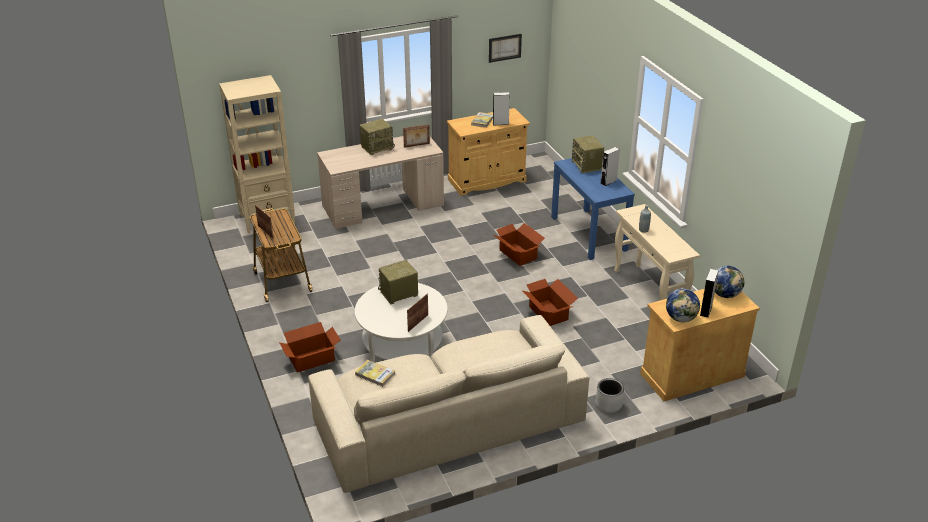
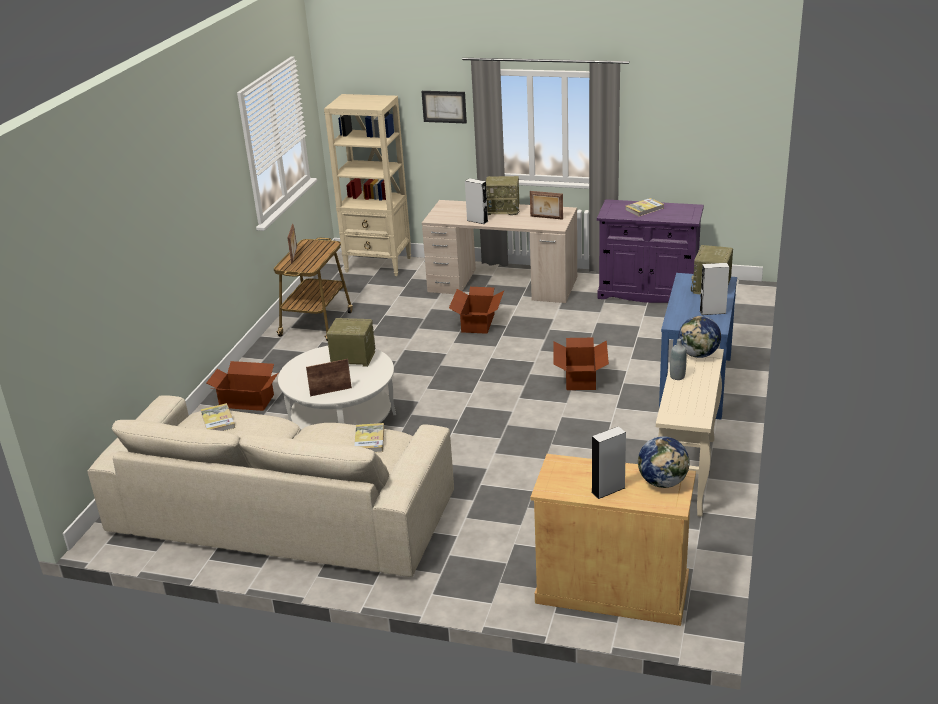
camera: 40 degrees right, 5 degrees down
(487, 180) = (648, 292): beige cabinet -> purple cabinet
(497, 343) = (369, 440): none -> book
(500, 123) = (662, 216): grey speaker -> grey speaker (477, 221)
(504, 47) = (702, 120): picture -> picture (444, 106)
(548, 313) = (530, 450): cardboard box -> cardboard box (477, 323)
(608, 404) = (465, 575): grey planter -> none
(681, 318) = (562, 485): globe -> globe (698, 355)

